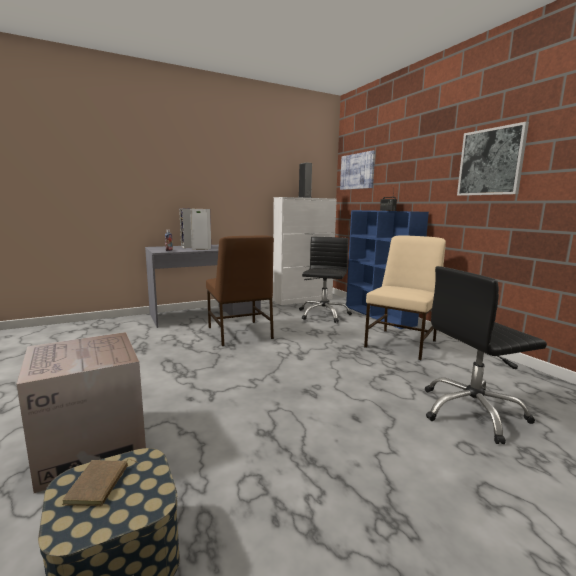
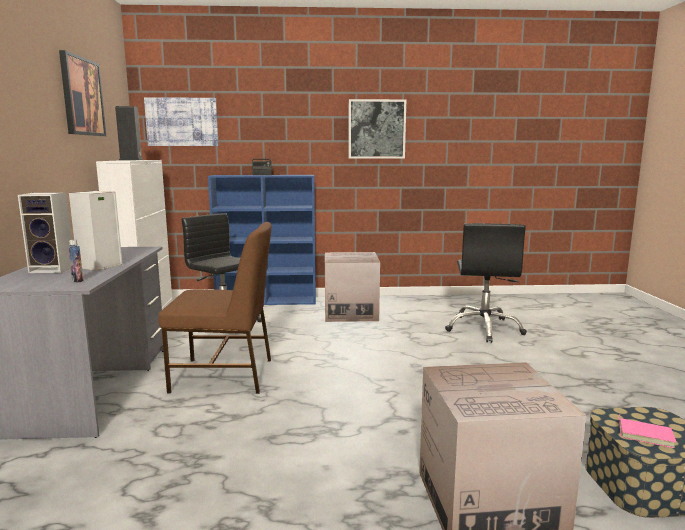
camera: 65 degrees left, 0 degrees up
(99, 485) = (645, 434): brown book -> pink book
(271, 159) = (81, 96): none -> picture
(402, 343) = (350, 313): beige chair -> cardboard box

